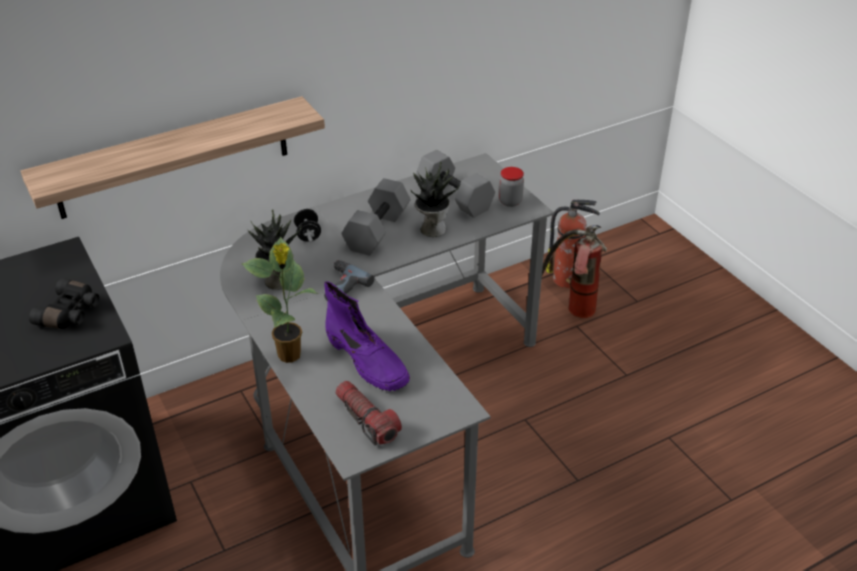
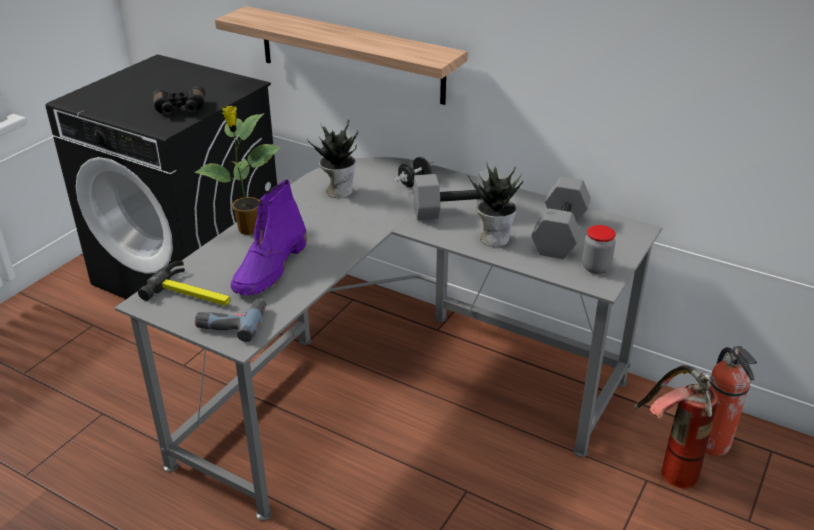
camera: 60 degrees right, 5 degrees down
(340, 286) = (359, 221): power drill -> power drill (232, 322)
(366, 420) = (193, 293): flashlight -> hammer

